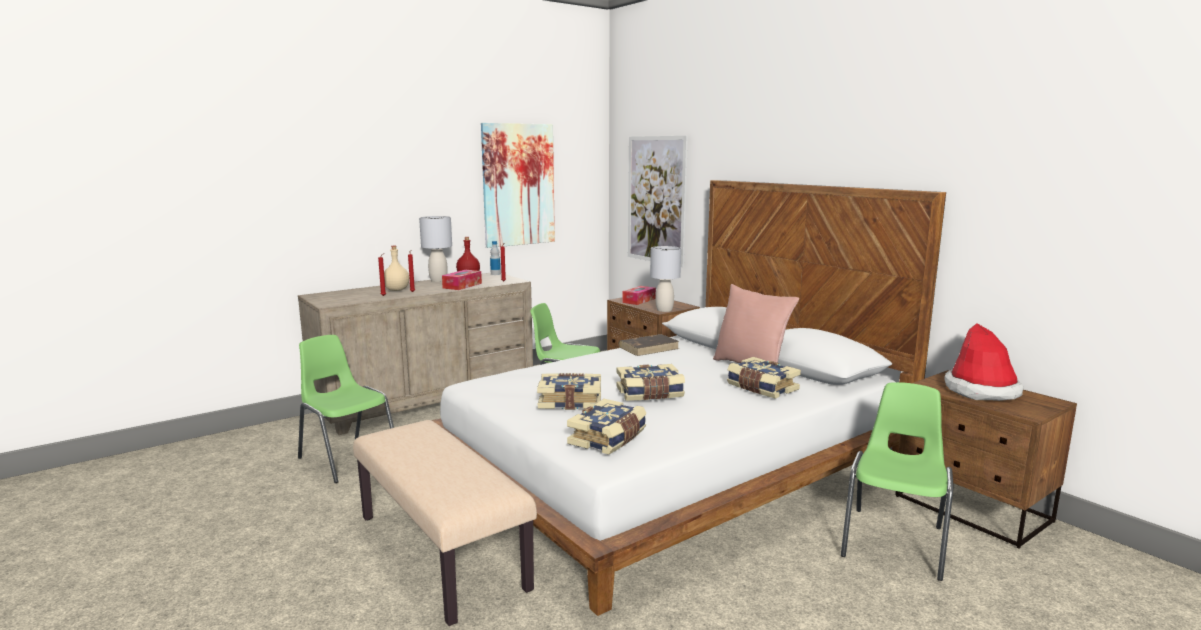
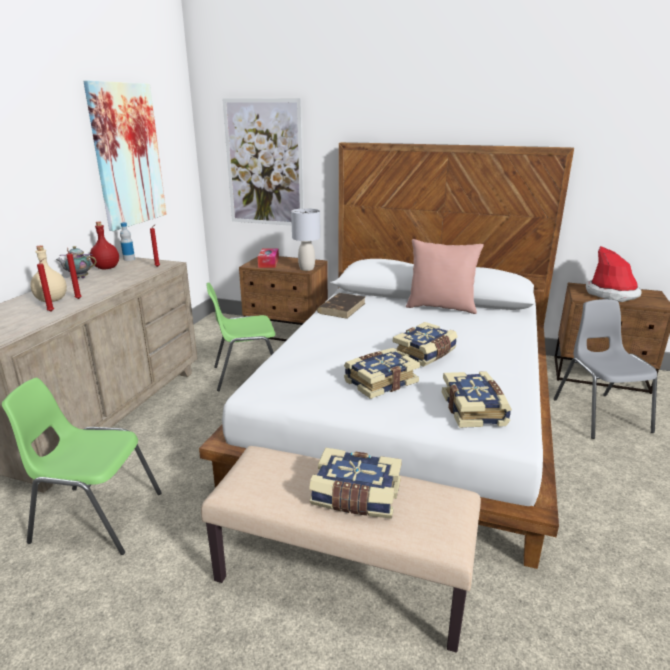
camera: 35 degrees left, 10 degrees up
(439, 280) = (79, 278): grey table lamp -> teapot
(462, 285) = (122, 280): tissue box -> none
(761, 388) = (482, 325): book -> book (355, 496)
(895, 541) = (599, 414): green chair -> grey chair

